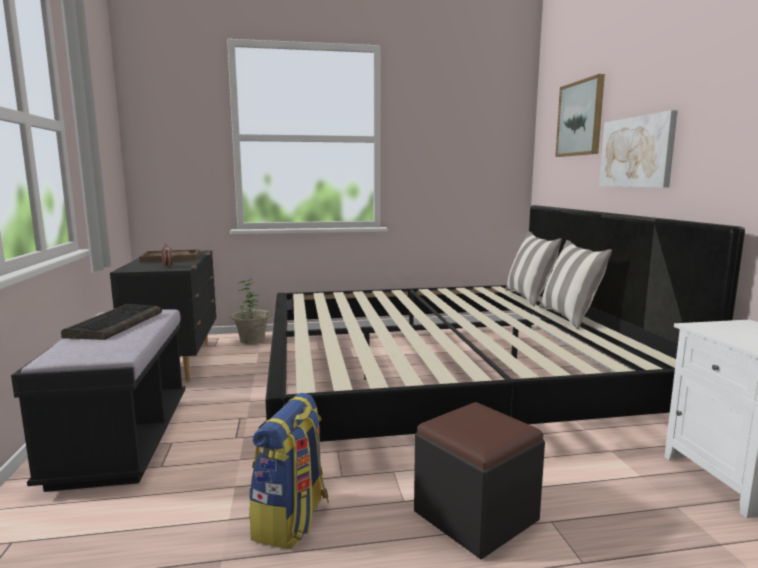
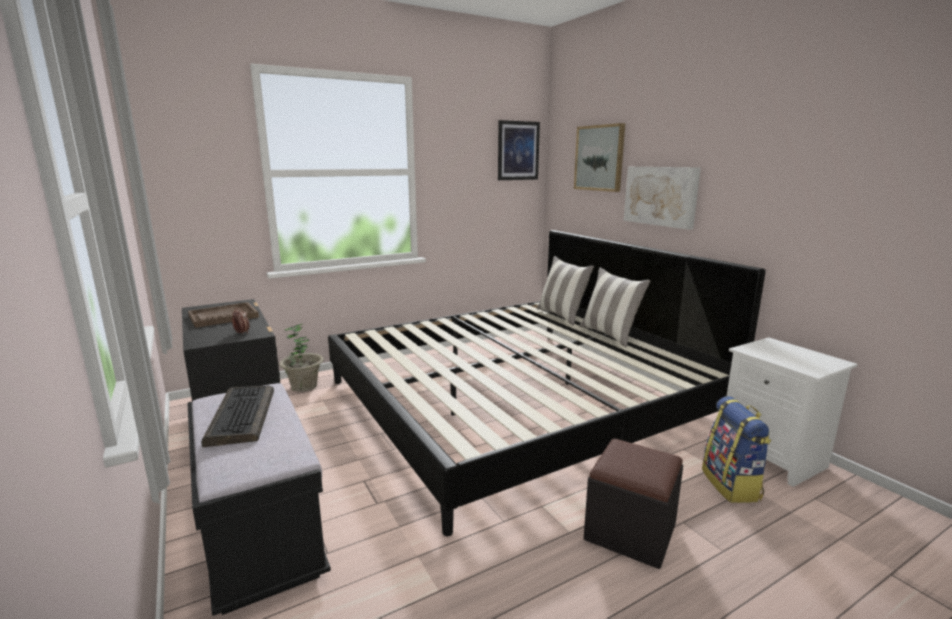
camera: 20 degrees left, 5 degrees up
(292, 520) = (494, 576): backpack -> backpack (732, 485)
(499, 119) = (518, 151): none -> picture

